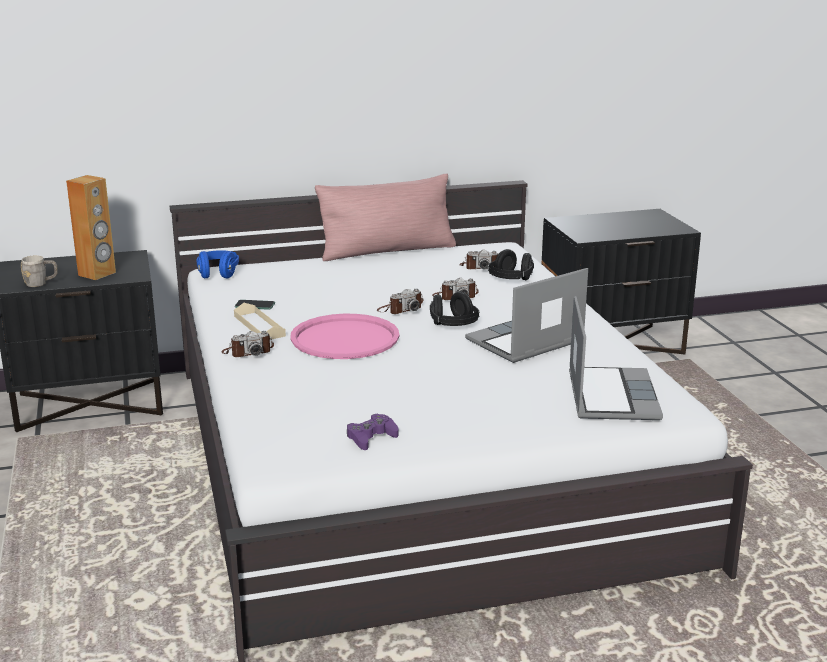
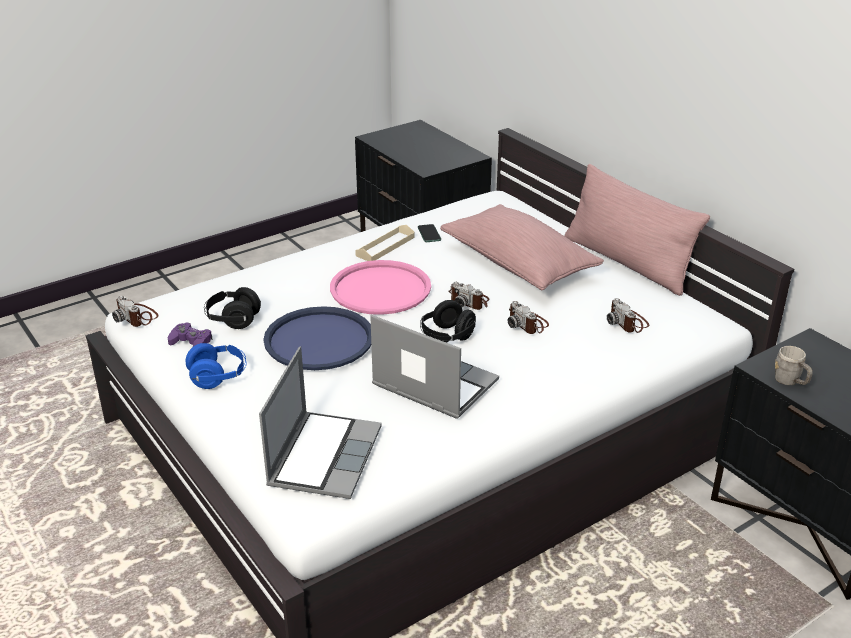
camera: 70 degrees right, 10 degrees up
(41, 283) = (386, 144): grey mug -> grey mug (790, 382)
(97, 274) = (420, 156): brown speaker -> none
(218, 274) = (489, 201): blue headphones -> blue headphones (218, 377)
(248, 352) = (329, 255): camera -> camera (137, 317)
(352, 284) = (518, 264): none -> pink pillow
(421, 374) = (319, 340): none -> blue tray
(510, 280) = (604, 347): black headphones -> black headphones (233, 320)
(610, 395) = (324, 456): laptop -> laptop turned 60 degrees counterclockwise

